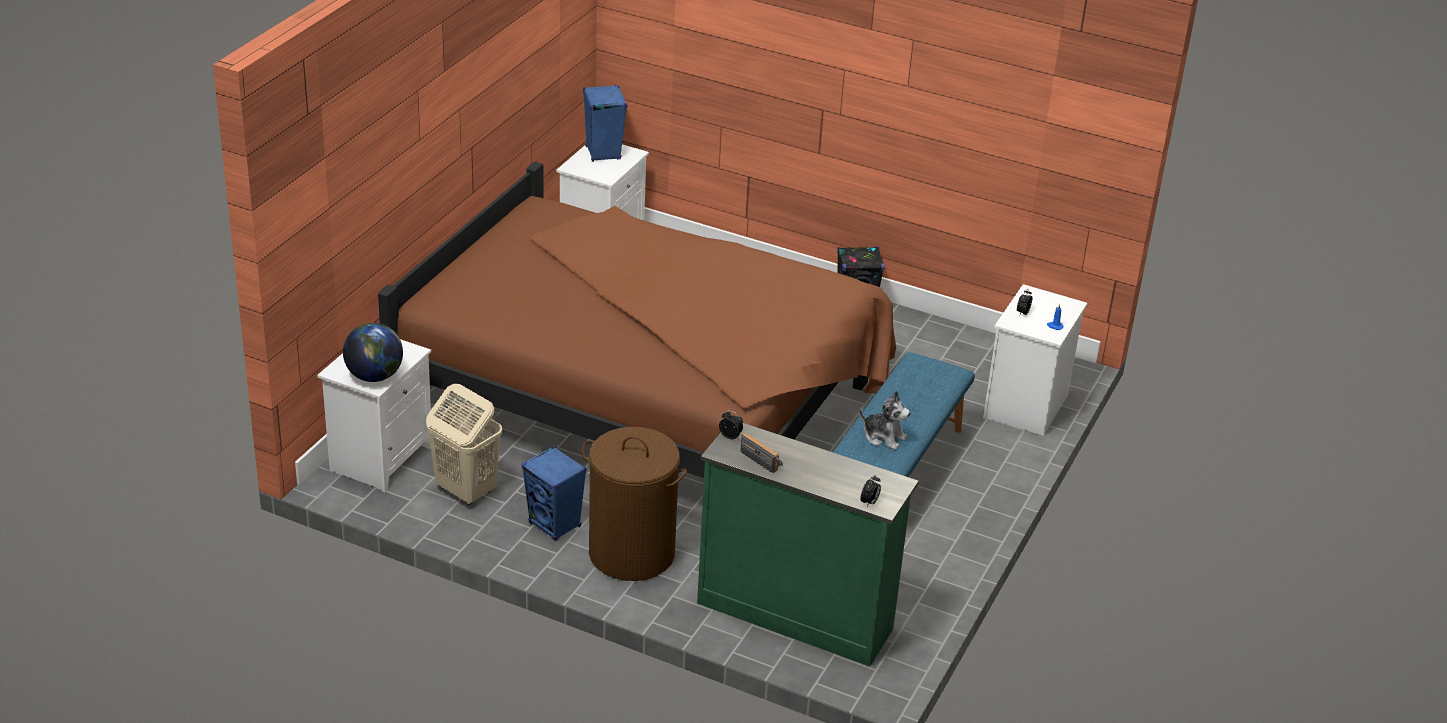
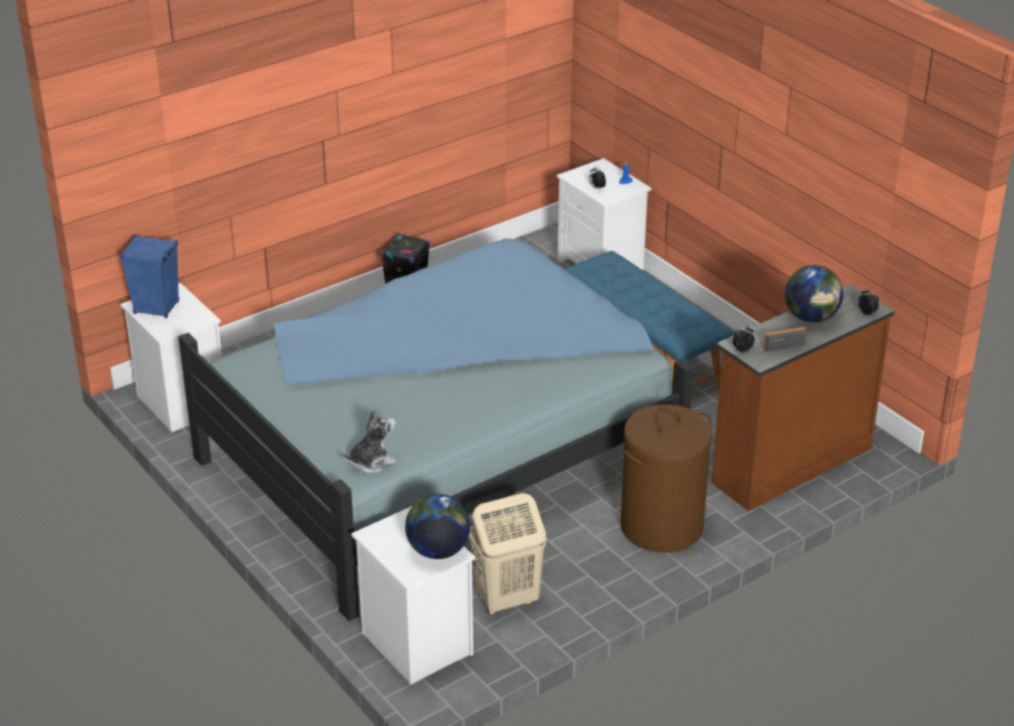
camera: 60 degrees left, 0 degrees up
(555, 525) = (594, 559): blue speaker -> none
(648, 395) = (441, 447): brown bed -> blue bed
(794, 614) = (789, 464): green dresser -> brown dresser
(828, 467) = (811, 317): none -> globe
(884, 437) = (677, 316): plush toy -> plush toy (371, 462)

